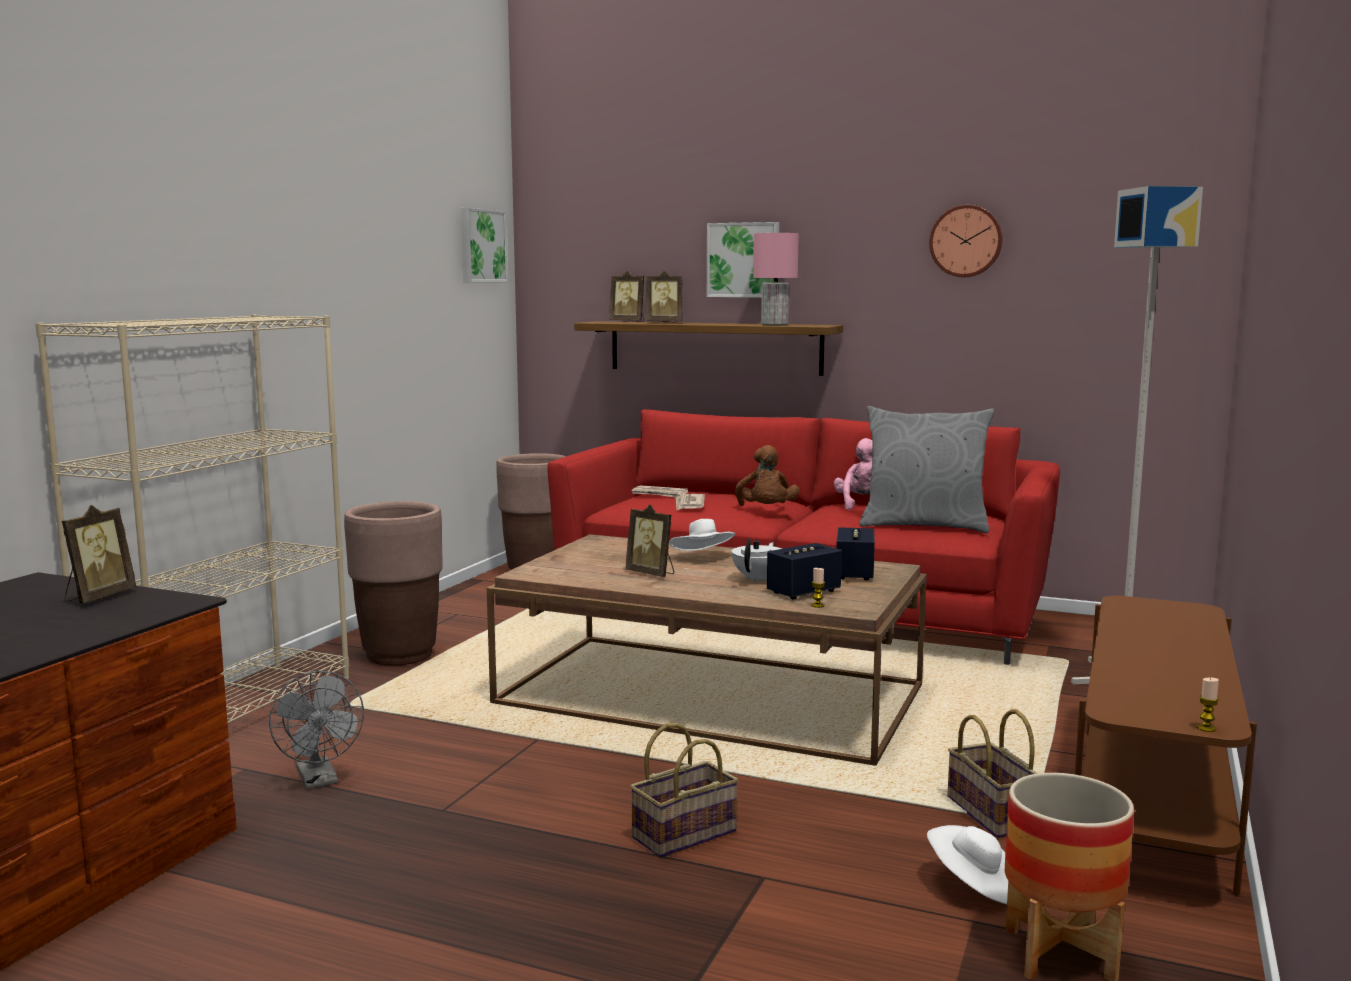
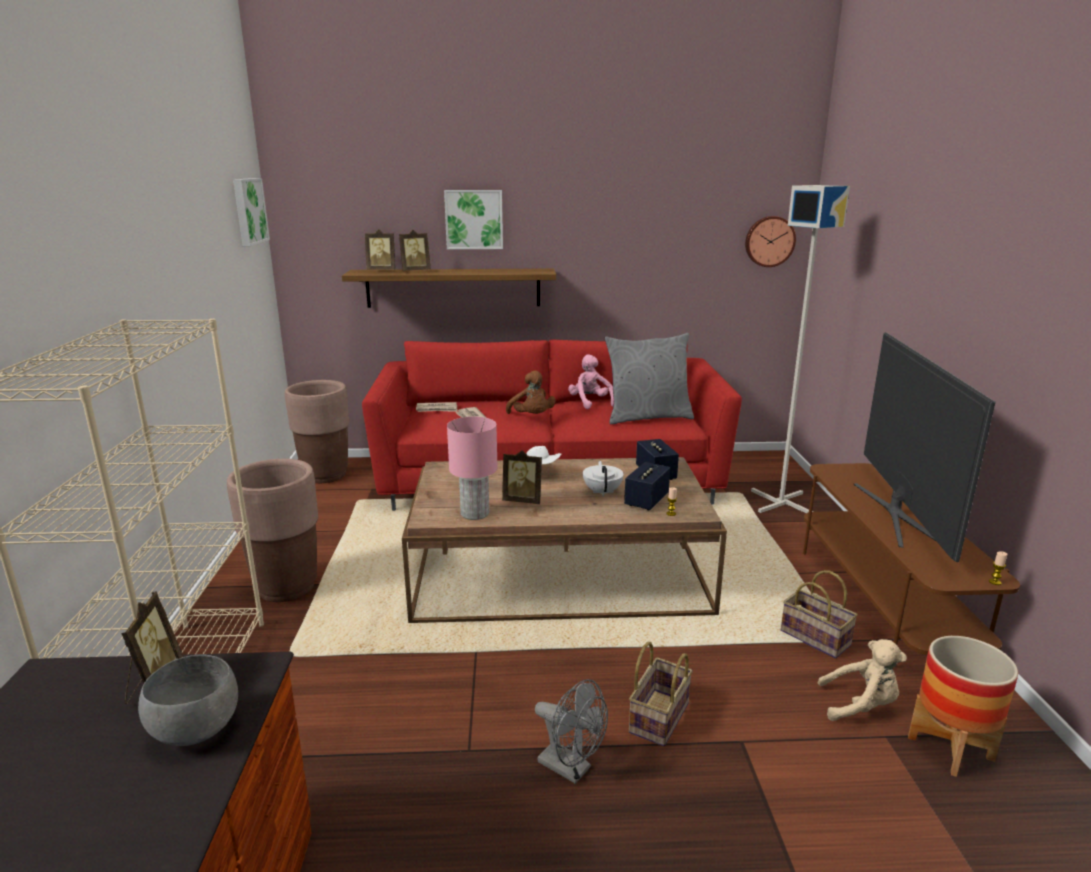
camera: 25 degrees left, 10 degrees up
(92, 621) = (195, 729): none -> grey bowl
(320, 780) = (338, 749): grey fan -> grey fan (571, 768)
(775, 324) = (508, 271): pink table lamp -> pink table lamp (476, 513)
(966, 241) = (642, 206): wall clock -> wall clock (769, 241)
(974, 886) = (860, 706): white hat -> beige plush toy
(1167, 652) = (899, 514): none -> television

